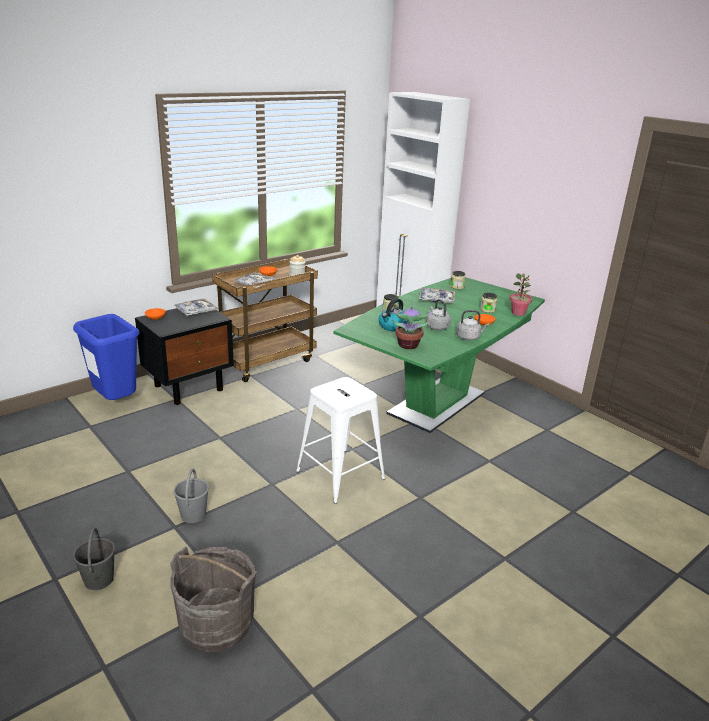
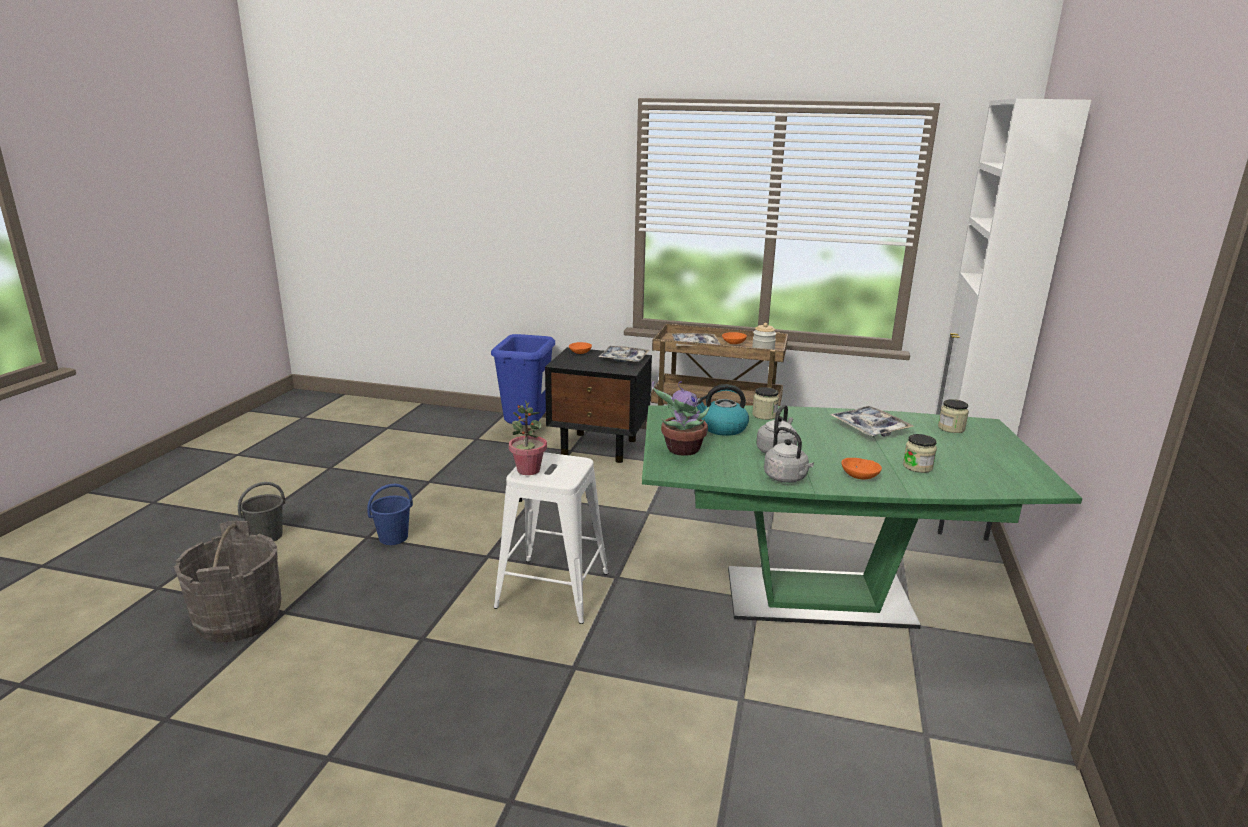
camera: 55 degrees right, 5 degrees down
(193, 514) = (394, 537): grey bucket -> blue bucket
(518, 313) = (962, 491): potted plant -> potted plant (528, 470)

